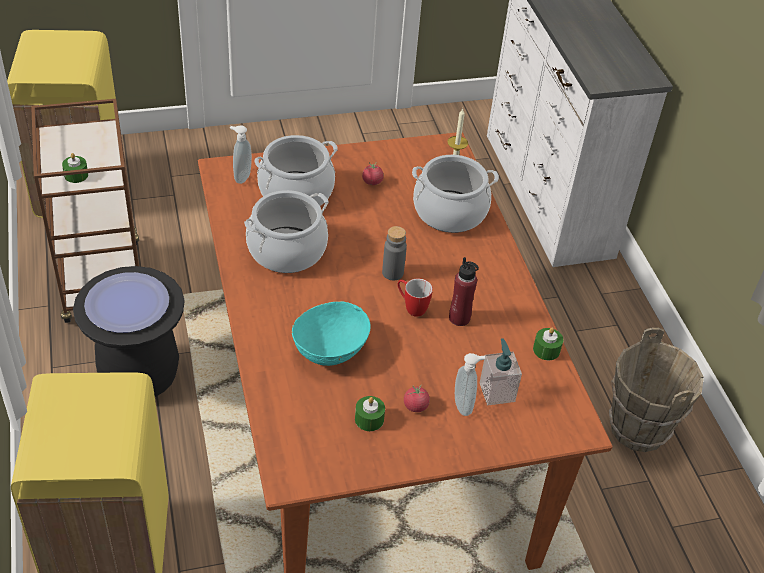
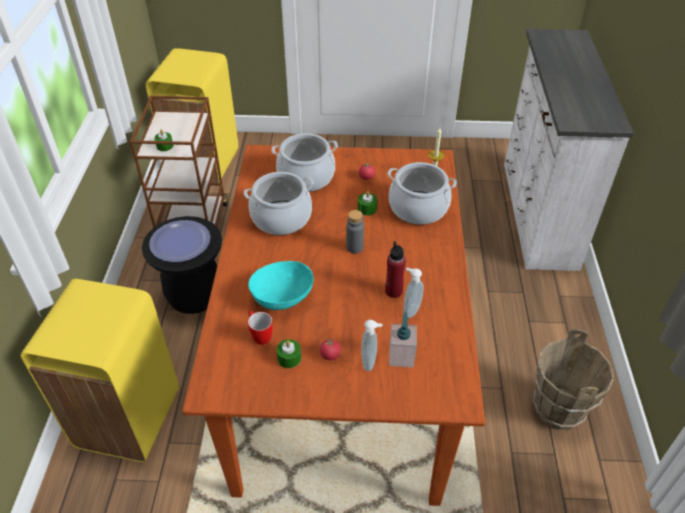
camera: 20 degrees right, 0 degrees up
(241, 177) = (271, 161): soap dispenser -> soap dispenser (410, 310)
(411, 307) = (358, 276): mug -> mug (259, 335)
(546, 350) = (456, 329): green candle -> green candle (367, 209)

